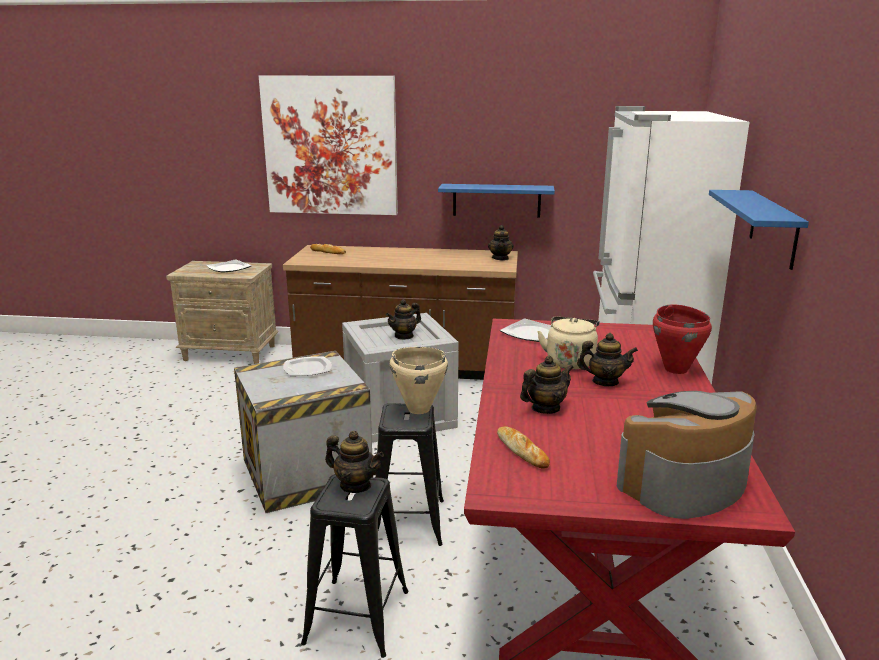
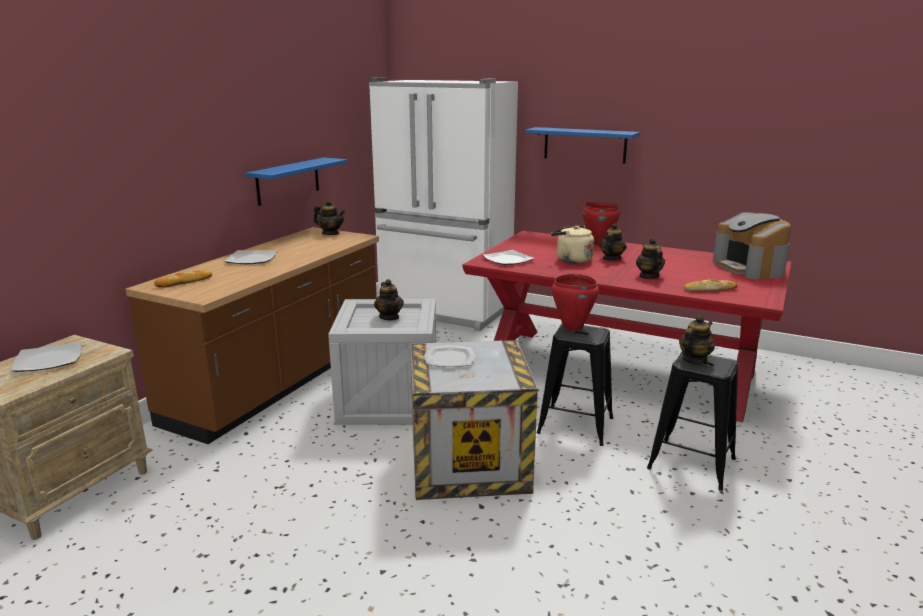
camera: 70 degrees left, 0 degrees up
(330, 146) = (129, 145): picture -> none
(396, 254) = (251, 259): none -> plate
(418, 409) = (572, 327): beige cooking pot -> red cooking pot

